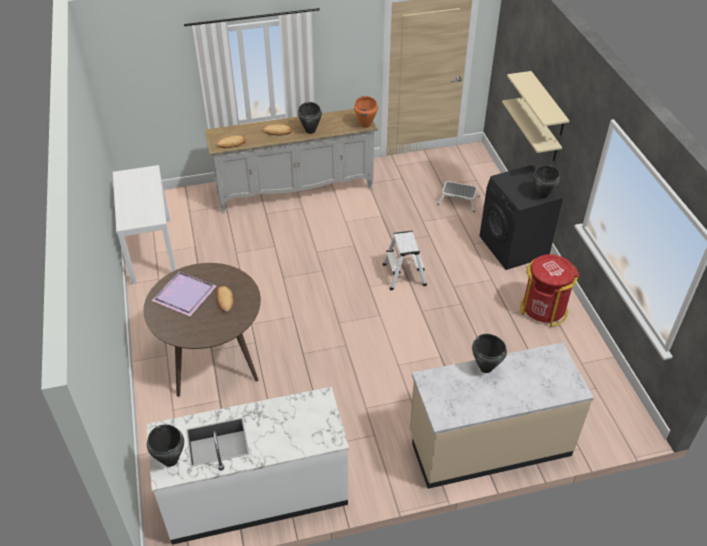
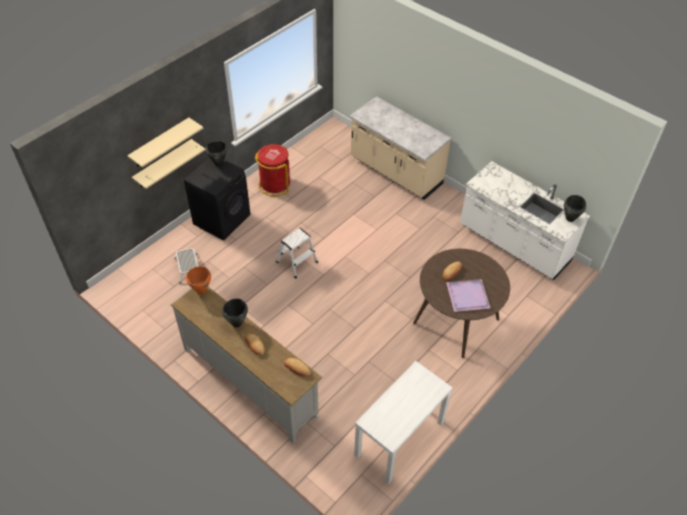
camera: 125 degrees left, 5 degrees up
(485, 367) = (394, 135): black cooking pot -> none

